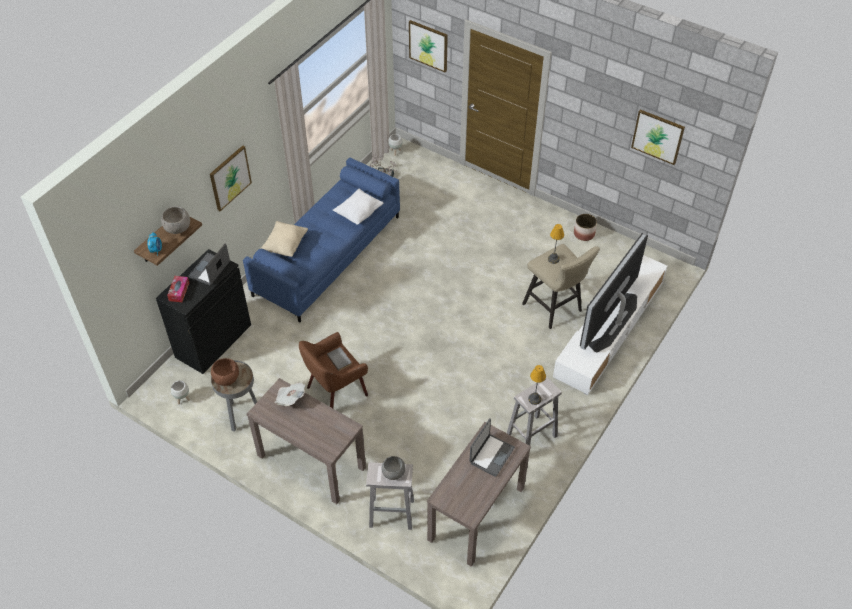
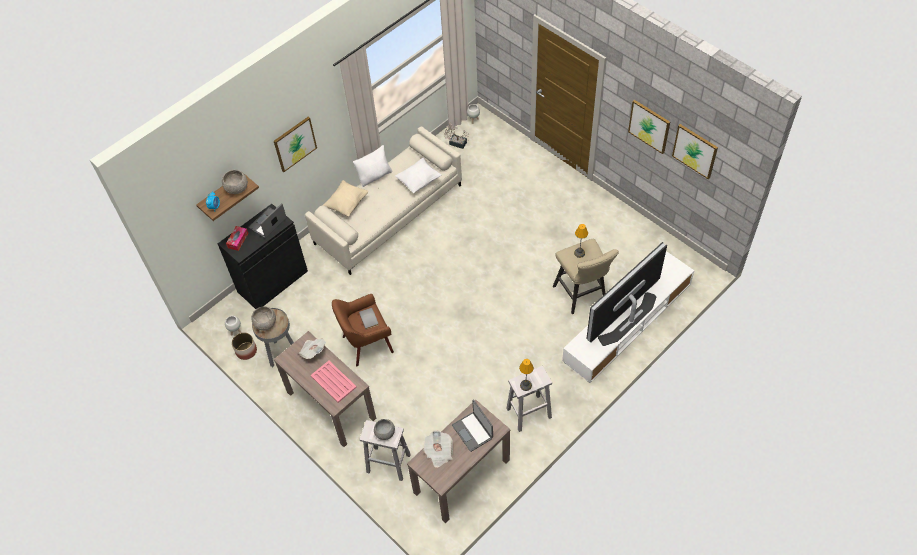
camera: 15 degrees right, 5 degrees up
(227, 379) = (266, 324): brown bowl -> grey bowl
(309, 214) = (375, 176): none -> white pillow
(321, 427) = (333, 381): none -> pink tray
(327, 255) = (388, 214): blue sofa -> beige sofa
(428, 45) = (504, 31): picture -> picture (649, 126)
(459, 483) = (439, 452): none -> newspaper
(491, 455) = (473, 431): laptop -> laptop turned 105 degrees clockwise
(584, 233) = (629, 224): planter -> planter (246, 351)

